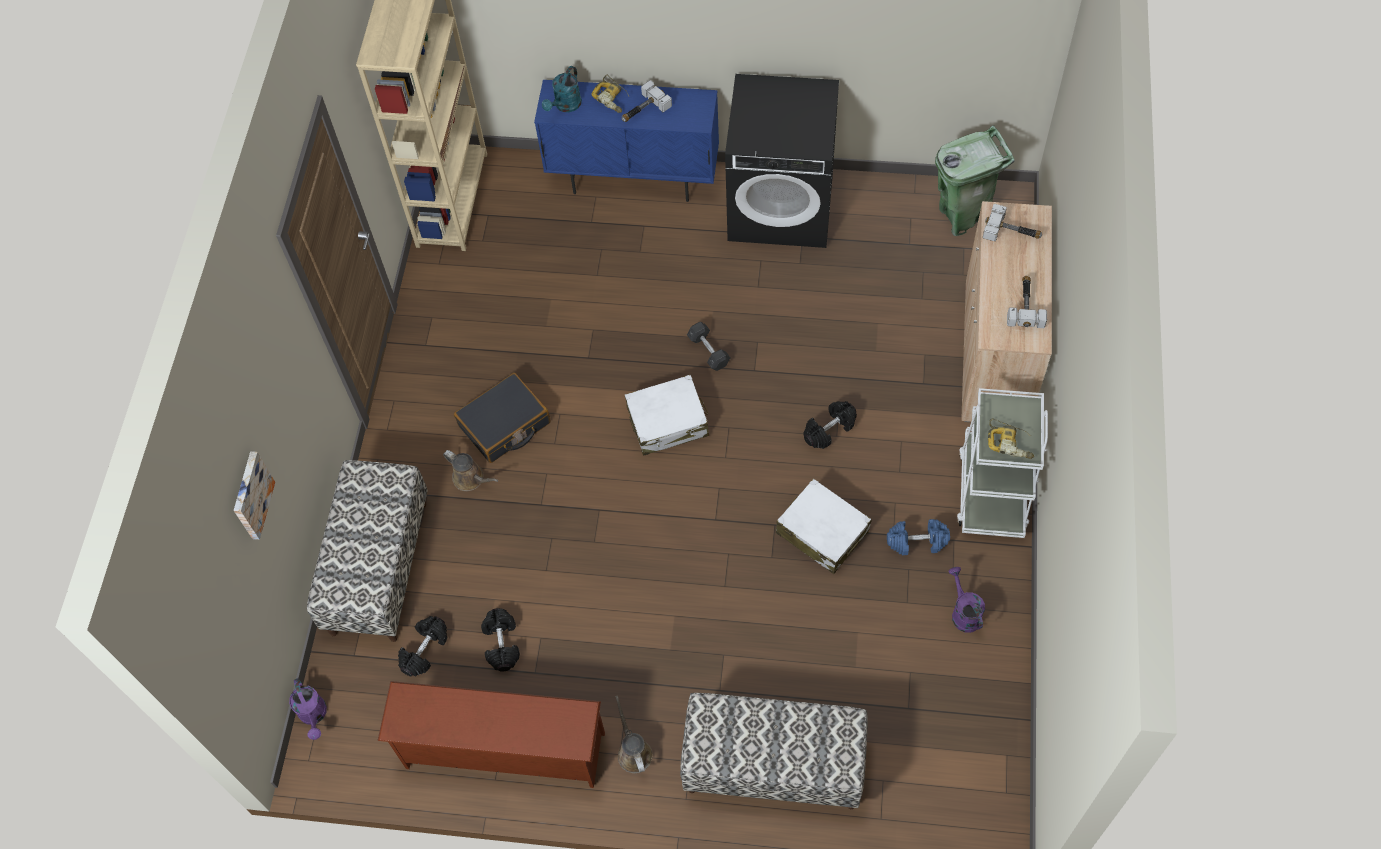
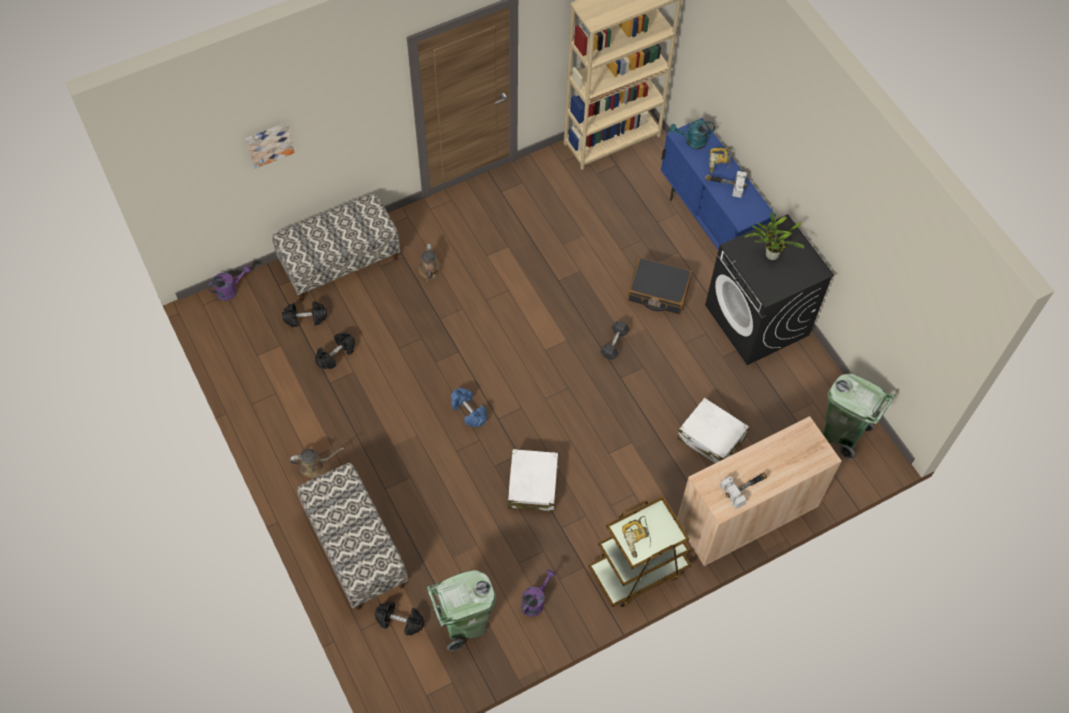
camera: 50 degrees right, 0 degrees up
(314, 715) = (230, 290): purple watering can -> purple watering can turned 150 degrees counterclockwise
(503, 752) = (270, 397): brown shoe rack -> none
(504, 425) = (478, 266): black suitcase -> black suitcase (658, 291)
(633, 752) = (315, 466): brown watering can -> brown watering can turned 45 degrees clockwise
(668, 422) = (546, 352): white suitcase -> white suitcase (711, 438)
(772, 118) = (769, 254): none -> potted plant
(829, 429) = (610, 446): black dumbbell -> black dumbbell (400, 621)
(917, 542) = (566, 545): blue dumbbell -> blue dumbbell (468, 411)
(943, 702) = (463, 623): none -> green trash can
(992, 490) = (638, 570): white cart -> brown cart
(1012, 231) = (799, 448): hammer -> none

